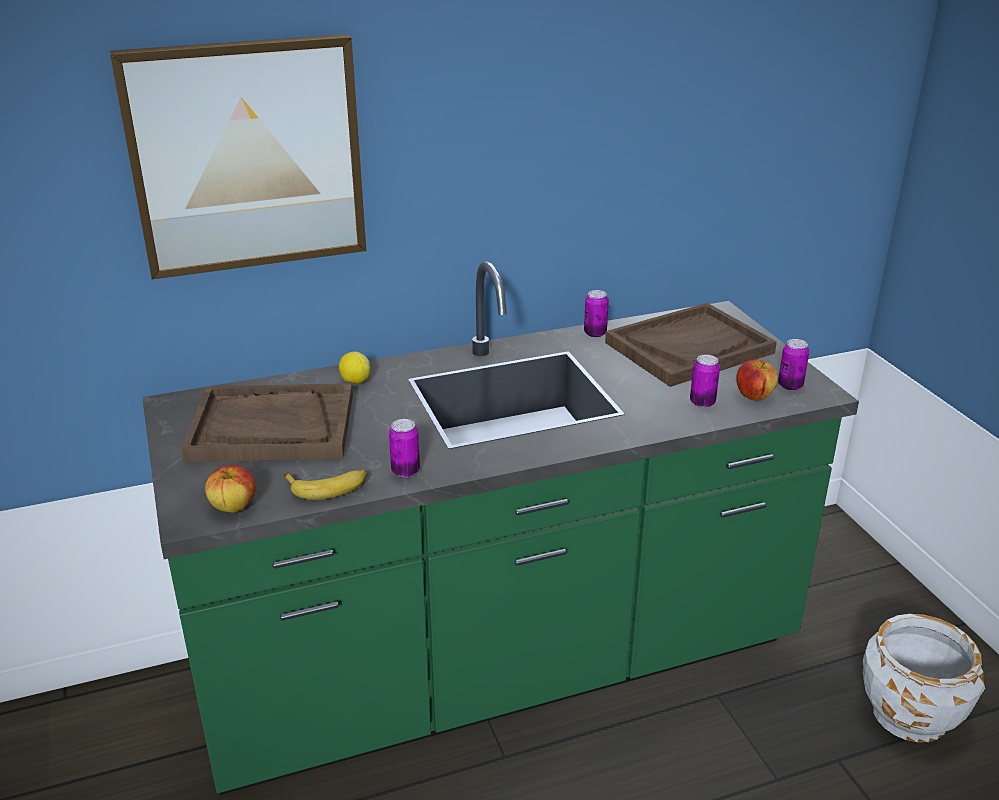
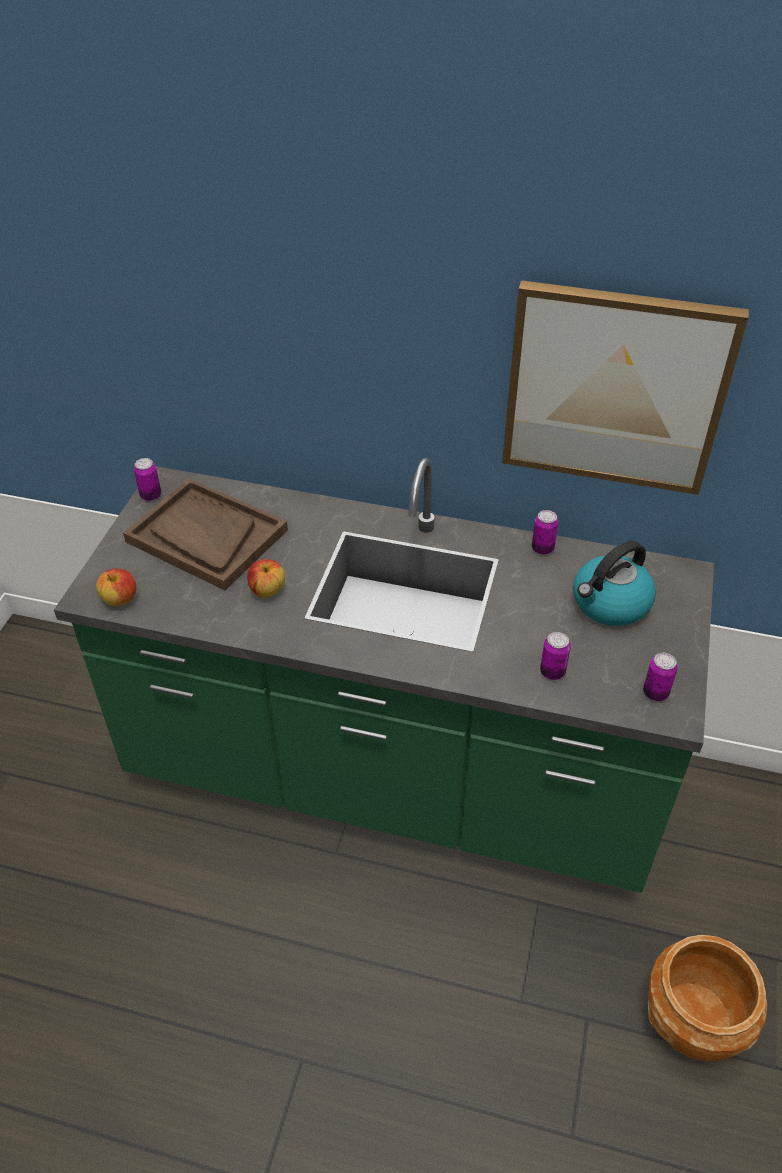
camera: 35 degrees right, 15 degrees up
(247, 156) = (238, 307): picture -> picture (615, 388)
(328, 487) = (191, 613): banana -> none
(355, 381) = (303, 516): lemon -> none
(405, 471) = (254, 625): can -> can (151, 495)
(689, 347) = (610, 604): brown tray -> kettle
(754, 396) = (608, 687): apple -> apple (267, 590)
(910, 714) = (693, 1021): white planter -> brown planter

